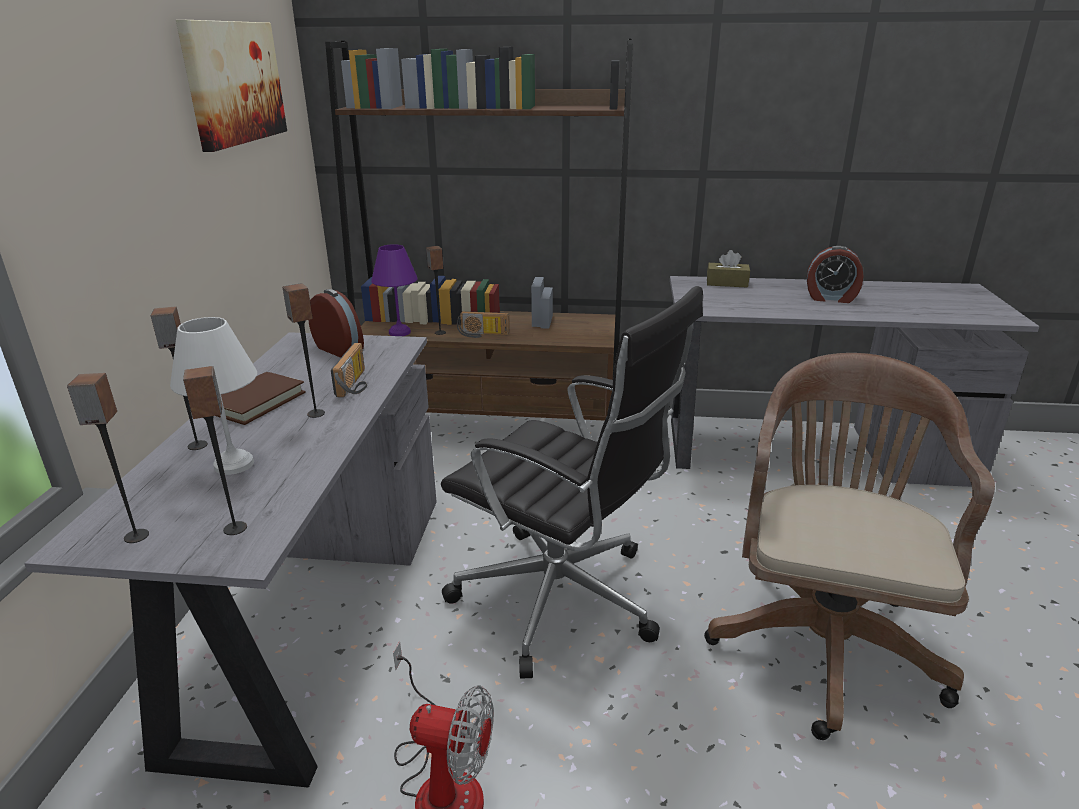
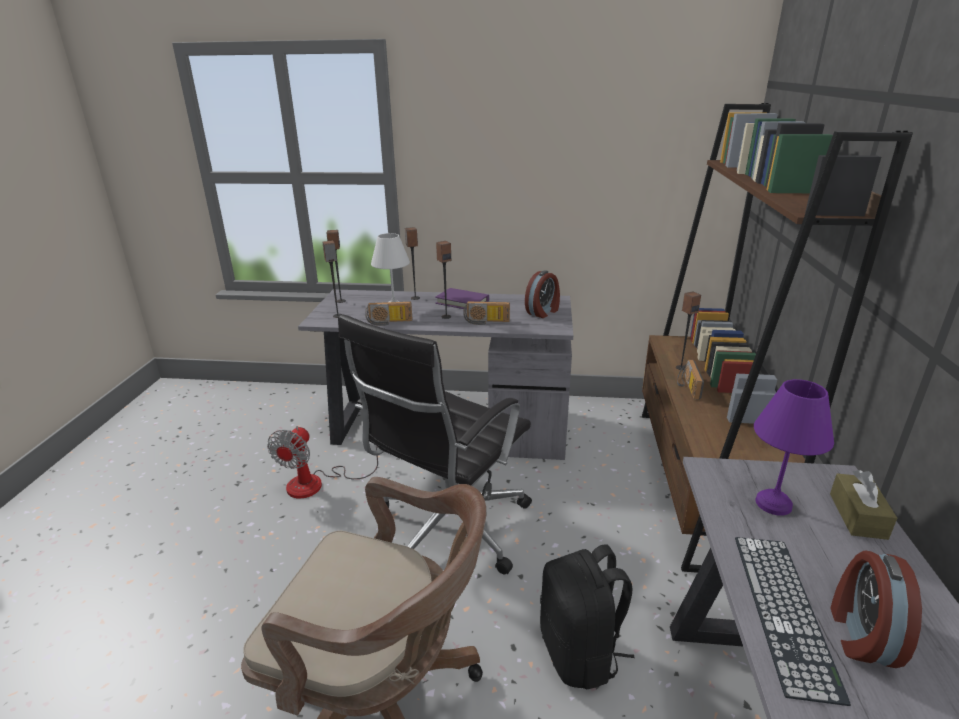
camera: 90 degrees right, 0 degrees up
(233, 83) = (627, 128): picture -> none
(256, 402) = (462, 302): brown book -> purple book
(311, 464) = (389, 322): none -> radio
(399, 332) = (671, 351): purple table lamp -> purple table lamp (774, 503)
(717, 514) = (580, 653): none -> black backpack
(826, 309) = (784, 610): none -> keyboard

